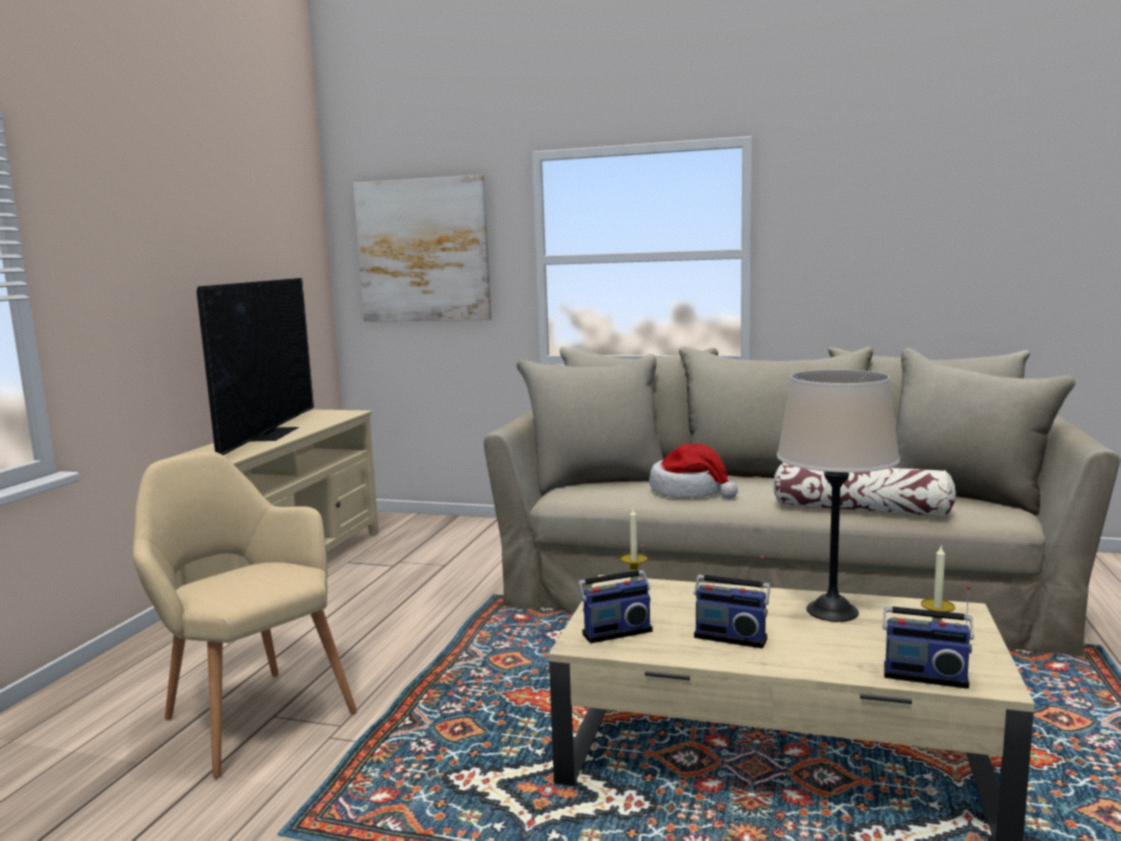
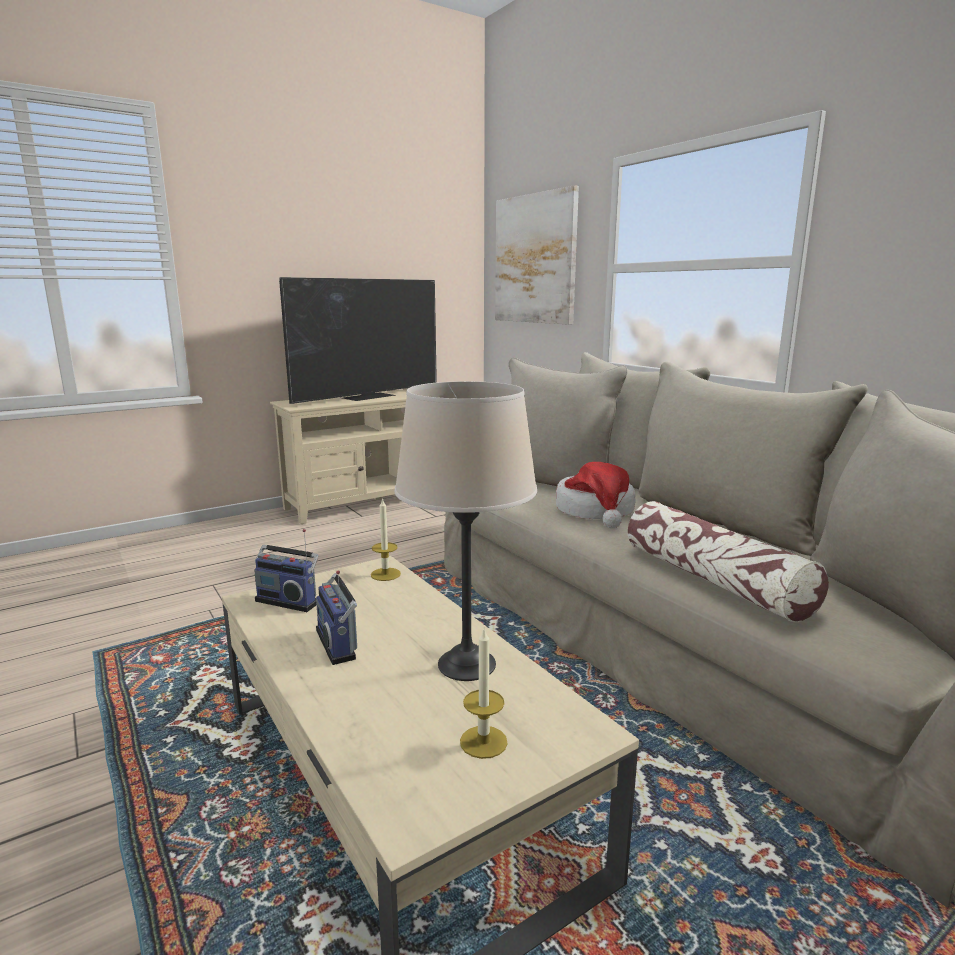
camera: 40 degrees right, 5 degrees up
(250, 714) = (207, 578): beige armchair -> none
(924, 675) = (377, 767): radio -> none

